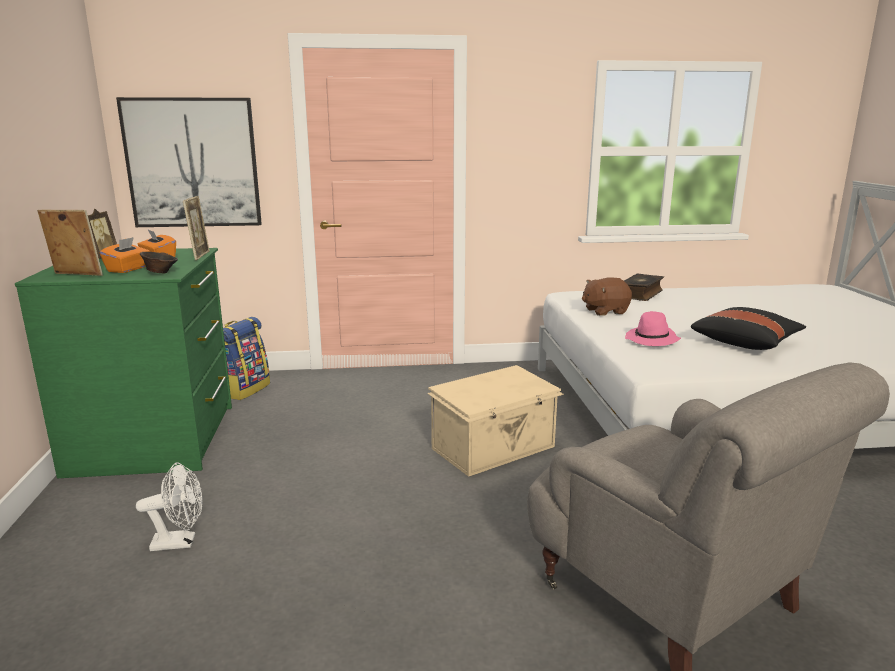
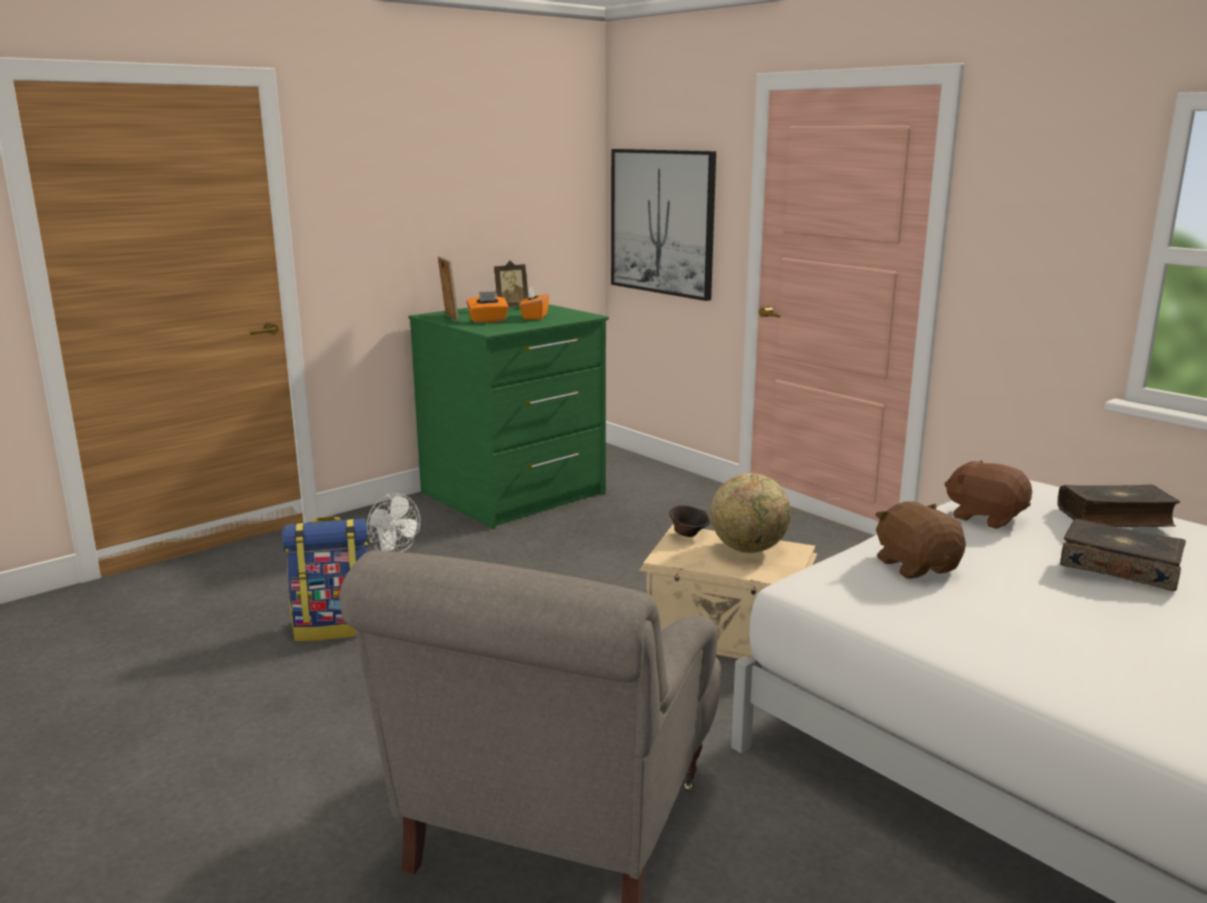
camera: 55 degrees right, 0 degrees up
(160, 272) = (493, 328): brown bowl -> brown bowl (688, 534)
(200, 256) = (568, 321): picture frame -> none
(244, 389) = (646, 483): backpack -> backpack (335, 627)
(498, 380) = (749, 549): none -> globe
(652, 340) = (916, 566): pink hat -> brown plush toy
(695, 311) = (1119, 567): none -> book
(746, 343) = (1044, 627): black pillow -> none

